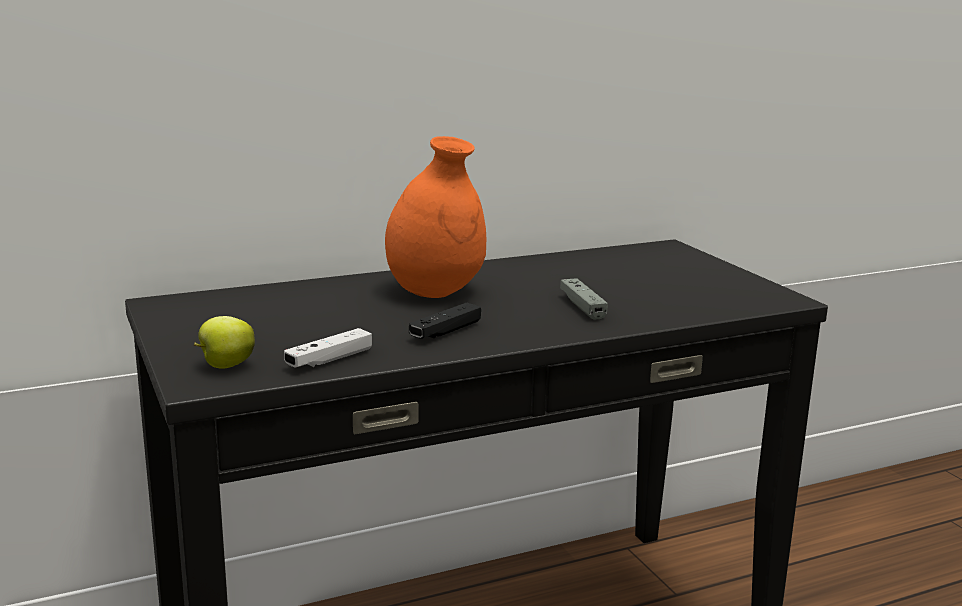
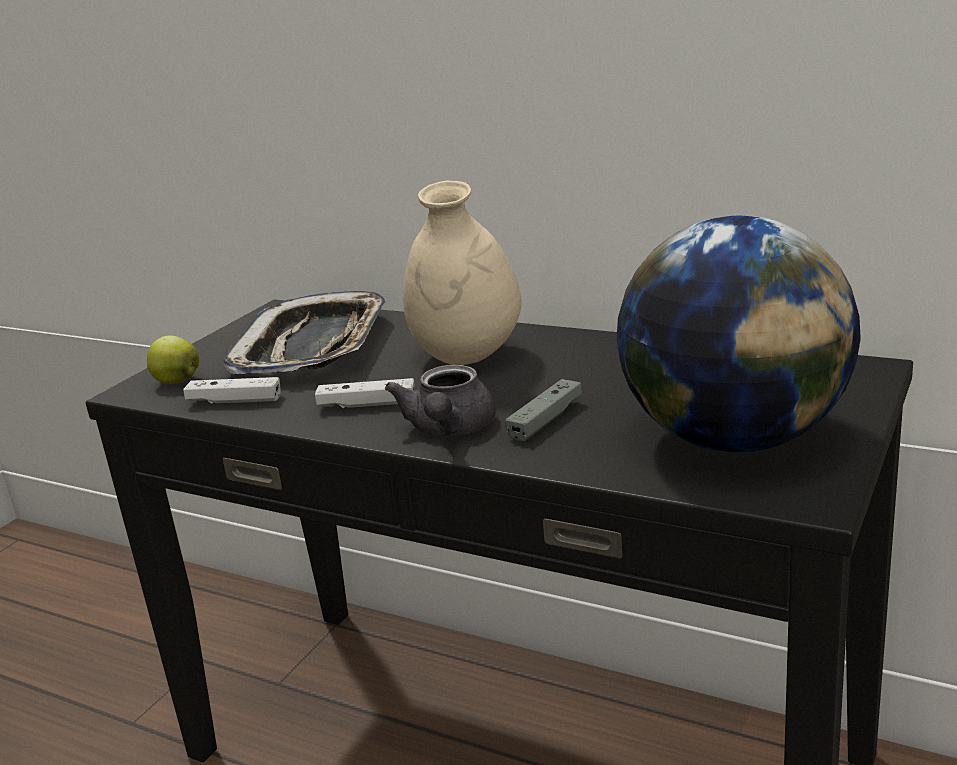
camera: 55 degrees right, 5 degrees up
(286, 316) = (313, 347): none -> tray
(435, 292) = (467, 357): orange vase -> beige vase
(445, 332) = (367, 404): black game controller -> white game controller
(542, 327) = (449, 430): none -> grey teapot
(694, 287) = (734, 438): none -> globe

